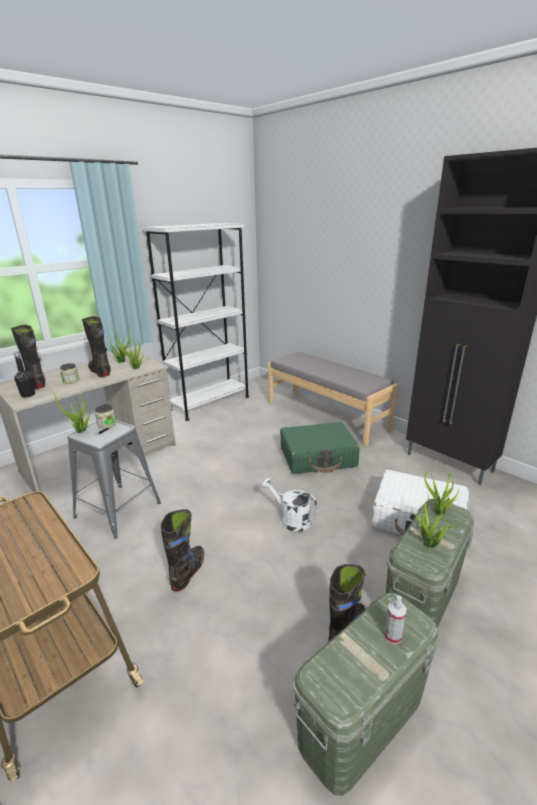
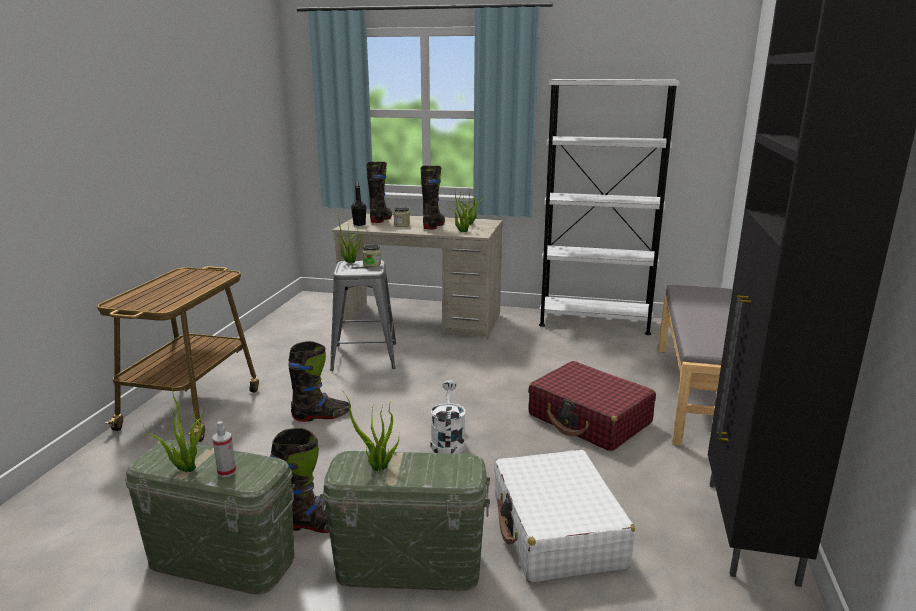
camera: 55 degrees right, 5 degrees down
(318, 457) = (589, 419): green suitcase -> red suitcase
(439, 513) = (449, 464): potted plant -> potted plant (185, 468)

